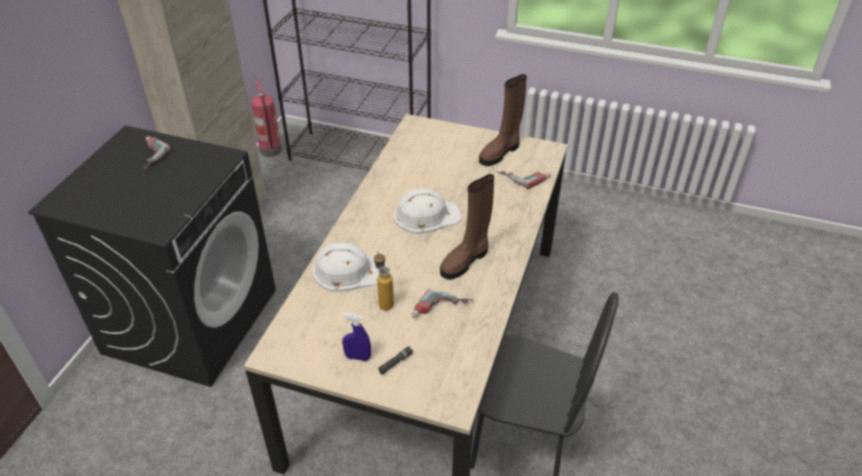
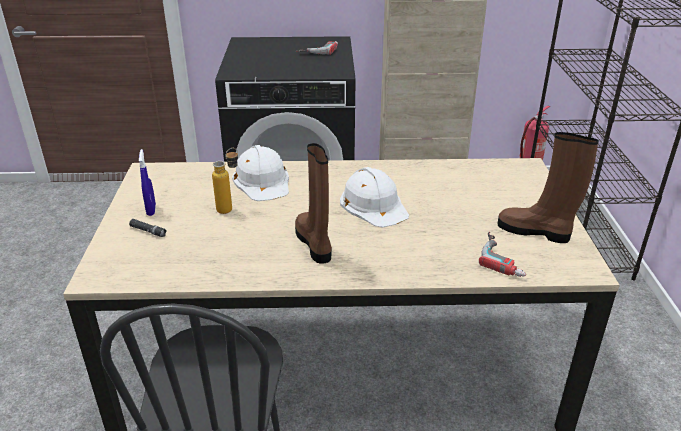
camera: 70 degrees right, 10 degrees down
(441, 311) = (228, 243): power drill -> none
(465, 261) = (315, 243): brown boot -> brown boot turned 45 degrees clockwise

